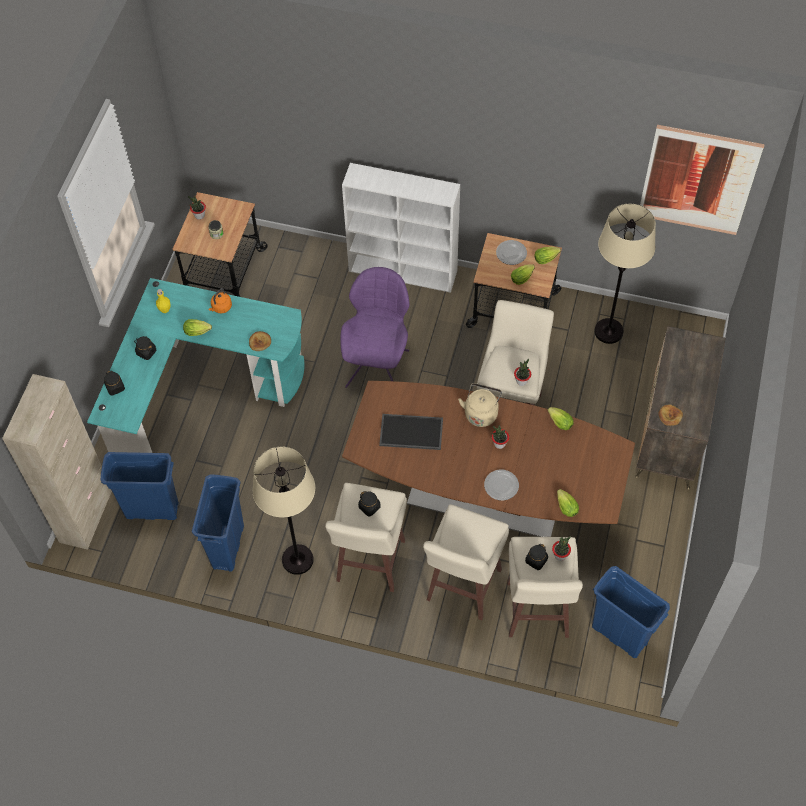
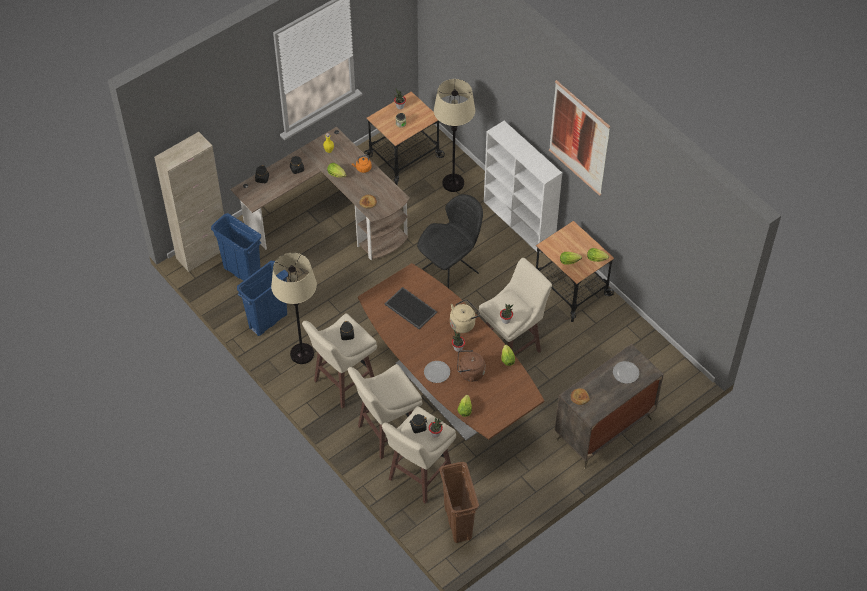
camera: 35 degrees right, 5 degrees down
(200, 387) = (330, 218): turquoise desk -> brown desk
(378, 366) = (450, 271): purple chair -> black chair
(511, 253) = (576, 242): plate -> plate (625, 372)
(535, 463) = (469, 373): none -> brown kettle
(609, 331) = (622, 340): beige floor lamp -> beige floor lamp (453, 183)
(619, 635) = (458, 523): blue trash can -> brown trash can
(698, 180) = (697, 249): picture -> picture (579, 138)

